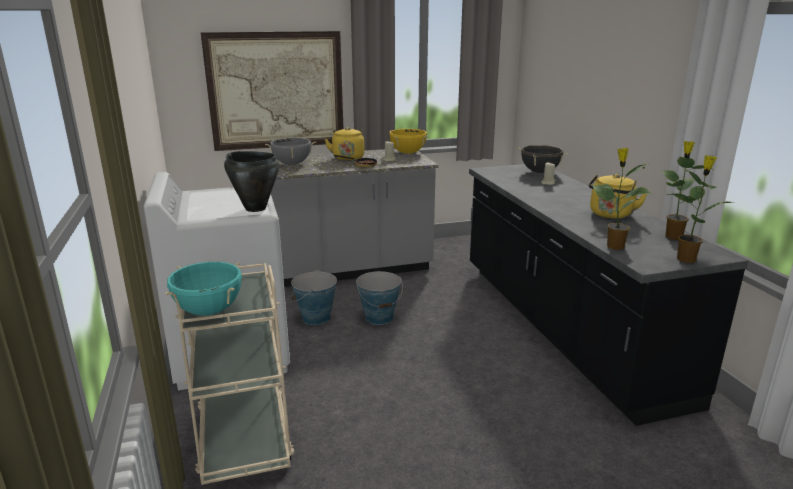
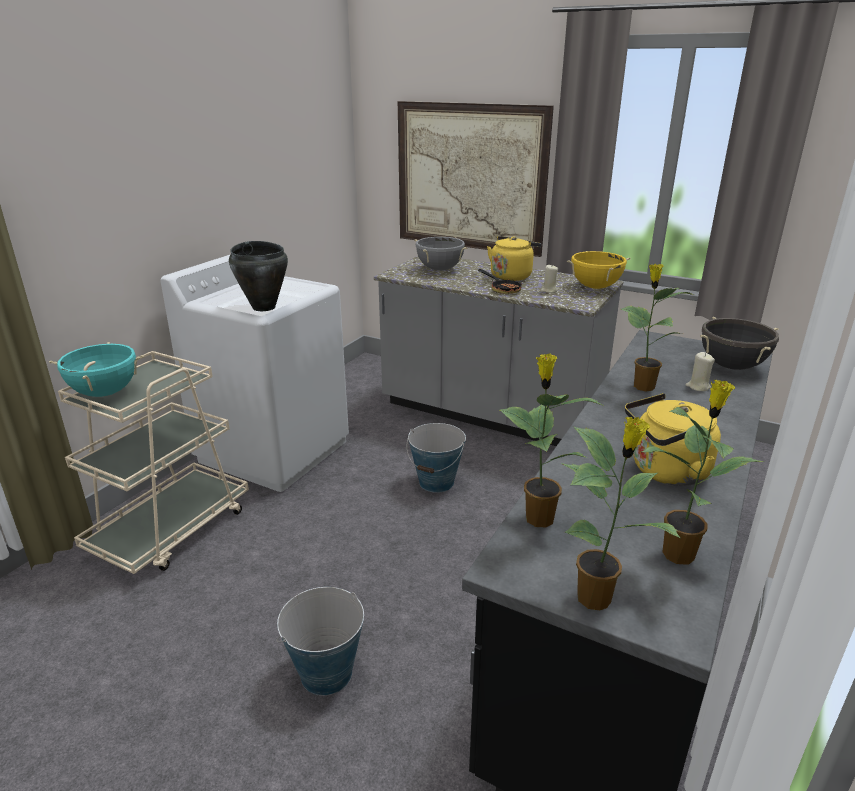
camera: 45 degrees right, 5 degrees up
(316, 318) = (383, 452): bucket -> bucket (326, 673)
(529, 189) = (642, 386): none -> potted plant

